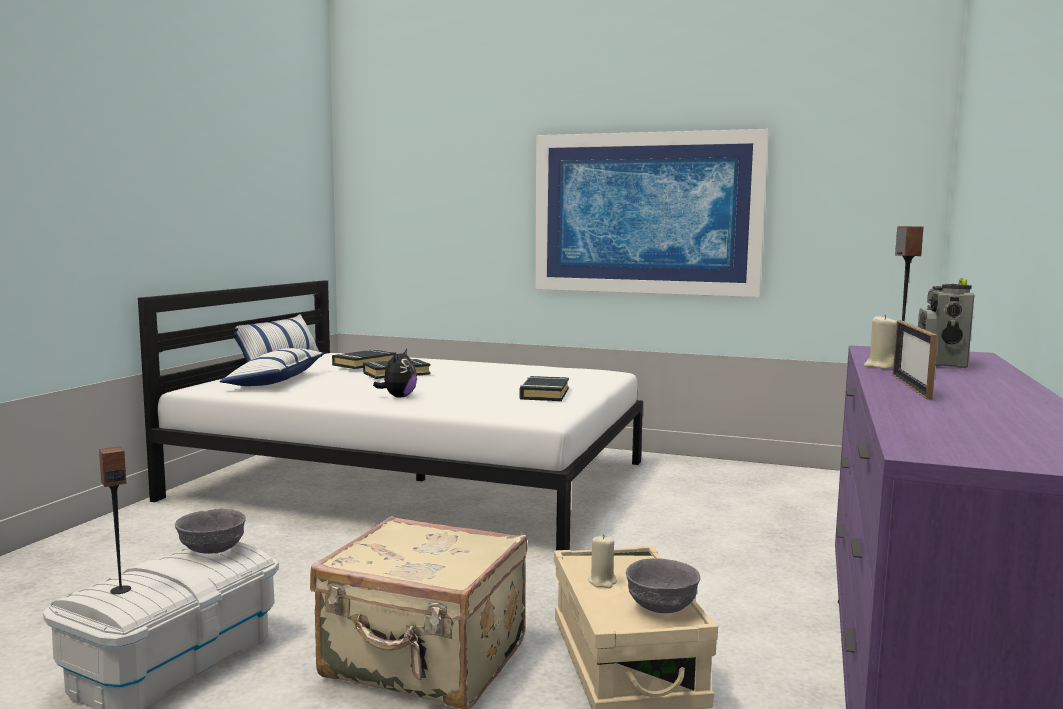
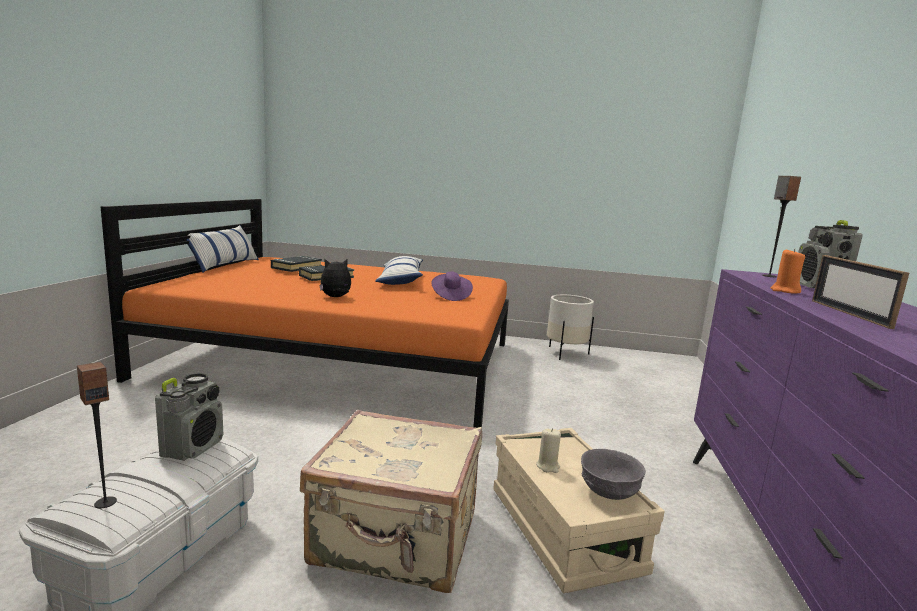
camera: 10 degrees left, 5 degrees up
(211, 549) = (193, 447): grey bowl -> radio
(276, 381) = (227, 281): pillow -> pillow (400, 280)
(398, 397) = (336, 297): plush toy -> plush toy turned 120 degrees counterclockwise
(417, 479) = (342, 359): white bed -> orange bed
(544, 394) = (450, 296): black book -> purple hat
(646, 213) = (515, 159): picture -> none
(723, 474) = (566, 353): none -> white planter
(880, 366) = (785, 291): beige candle -> orange candle

